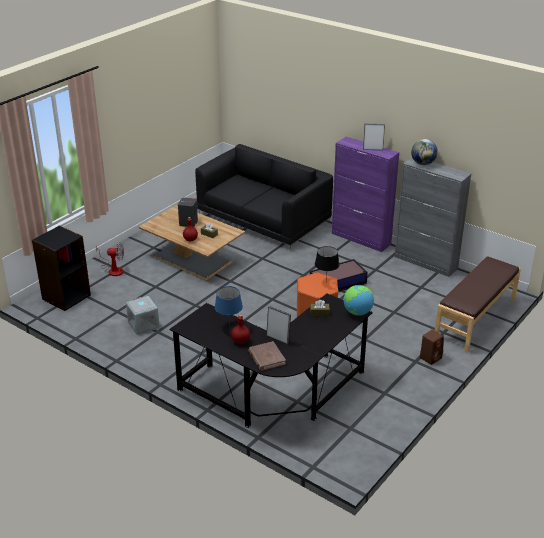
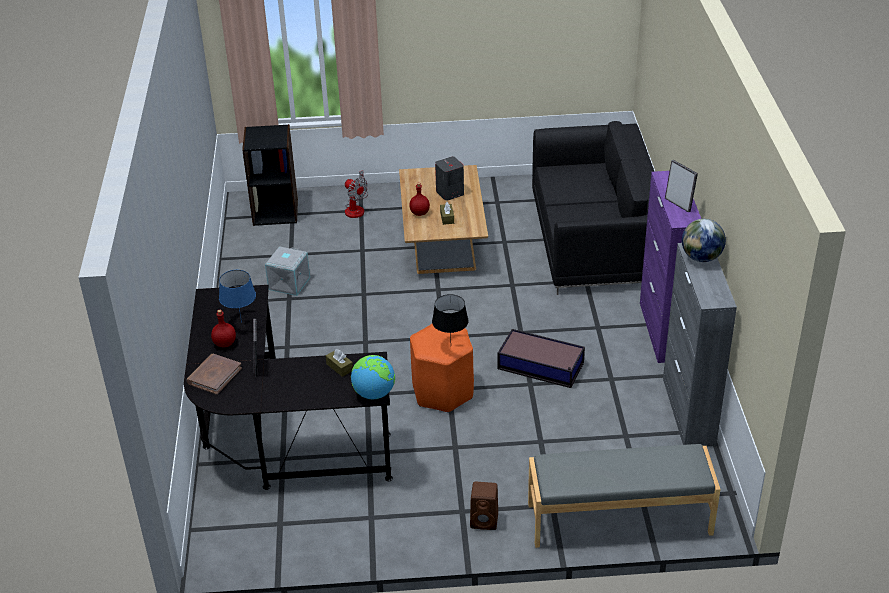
camera: 50 degrees right, 5 degrees up
(476, 319) = (619, 519): brown bench -> grey bench

